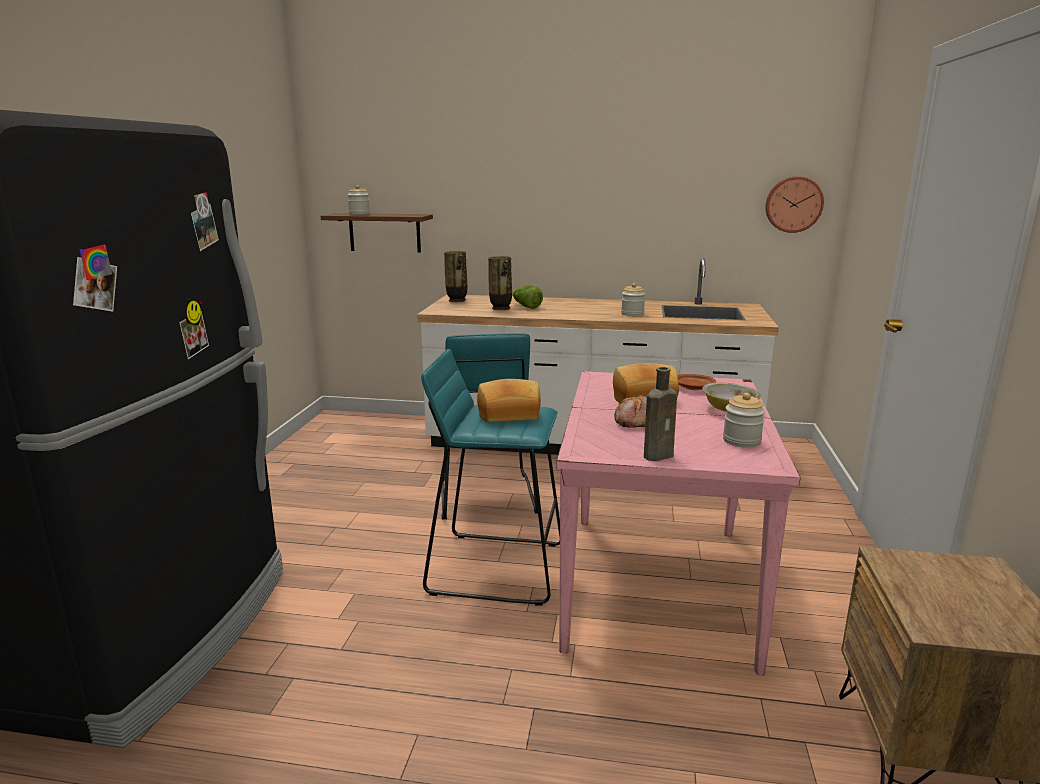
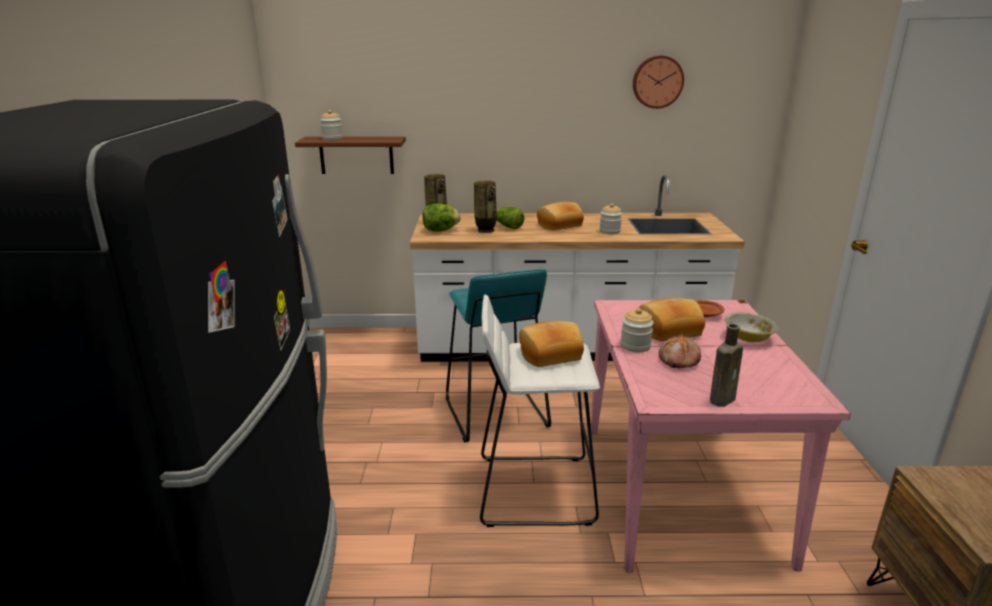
camera: 10 degrees left, 5 degrees up
(454, 307) = (440, 230): none -> lettuce
(495, 567) = (534, 489): turquoise stool -> white stool
(582, 308) = (560, 226): none -> bread
(741, 441) = (780, 375): jar -> jar (635, 346)
(793, 204) = (741, 123): wall clock -> wall clock (657, 82)

